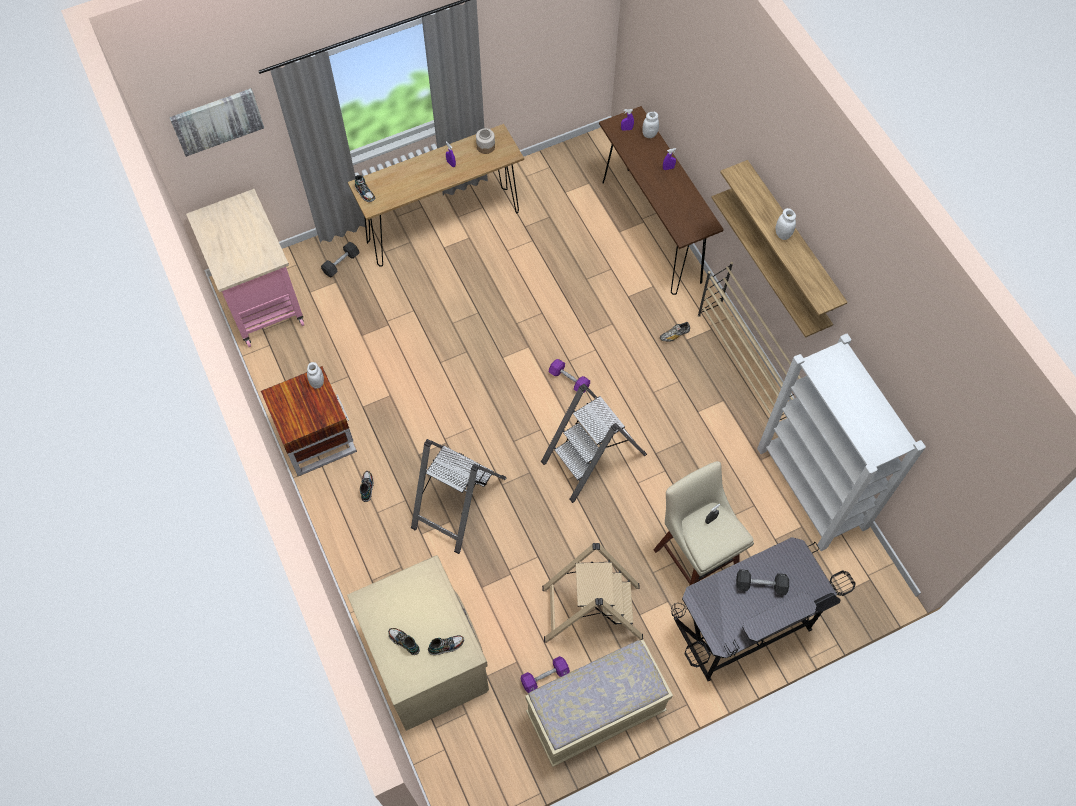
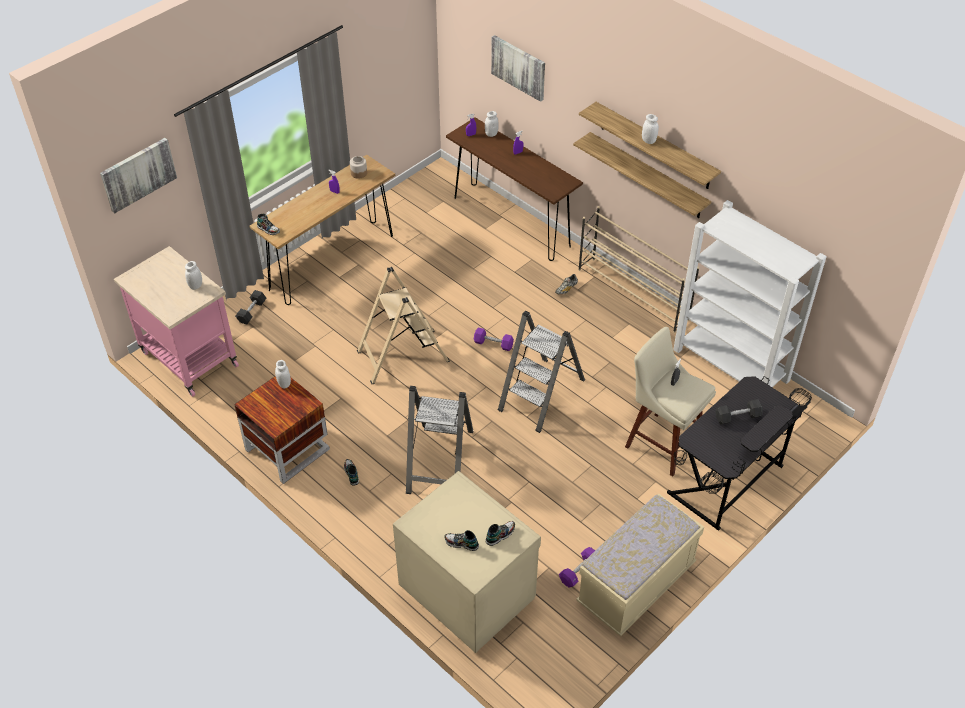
camera: 20 degrees left, 15 degrees down
(261, 247) = (196, 286): none -> white jar
(590, 612) = (594, 509): beige step ladder -> beige step ladder (401, 356)
(685, 81) = (519, 67): none -> picture

